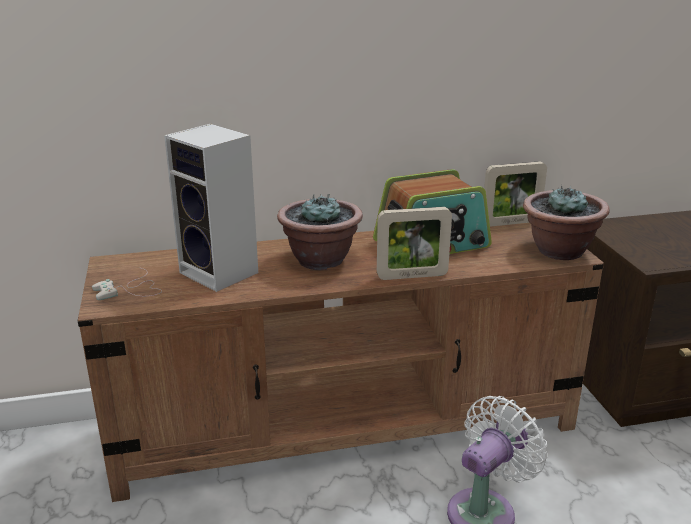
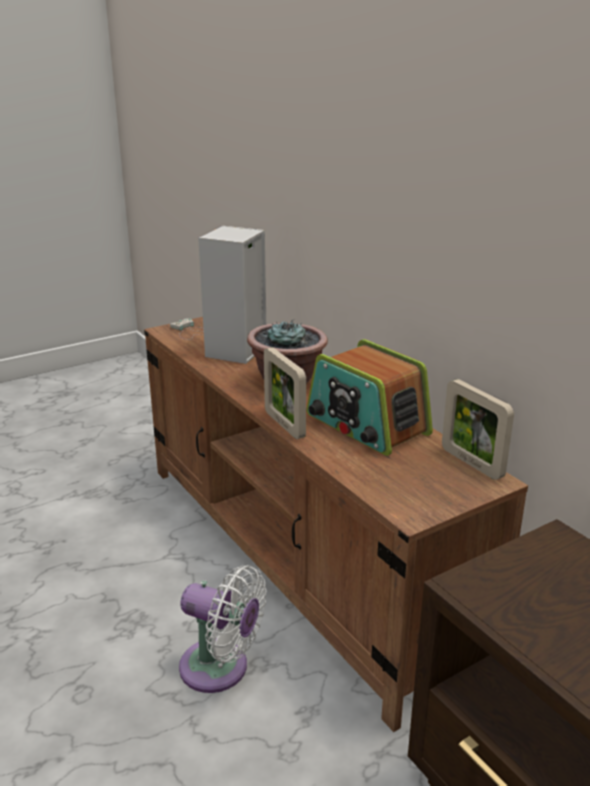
camera: 70 degrees right, 0 degrees up
(559, 251) = (415, 501): potted plant -> none

